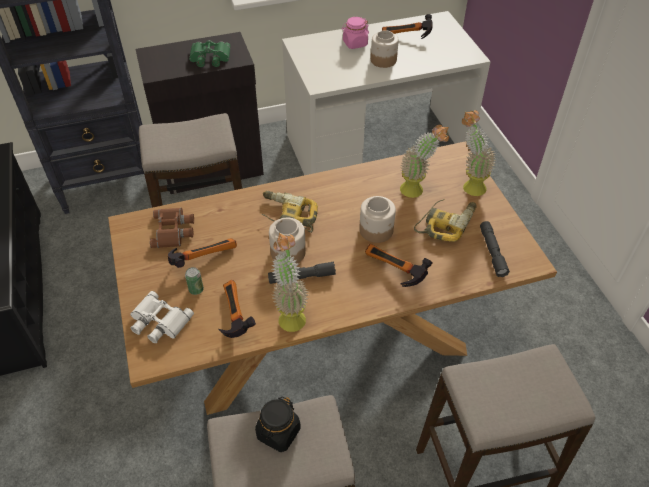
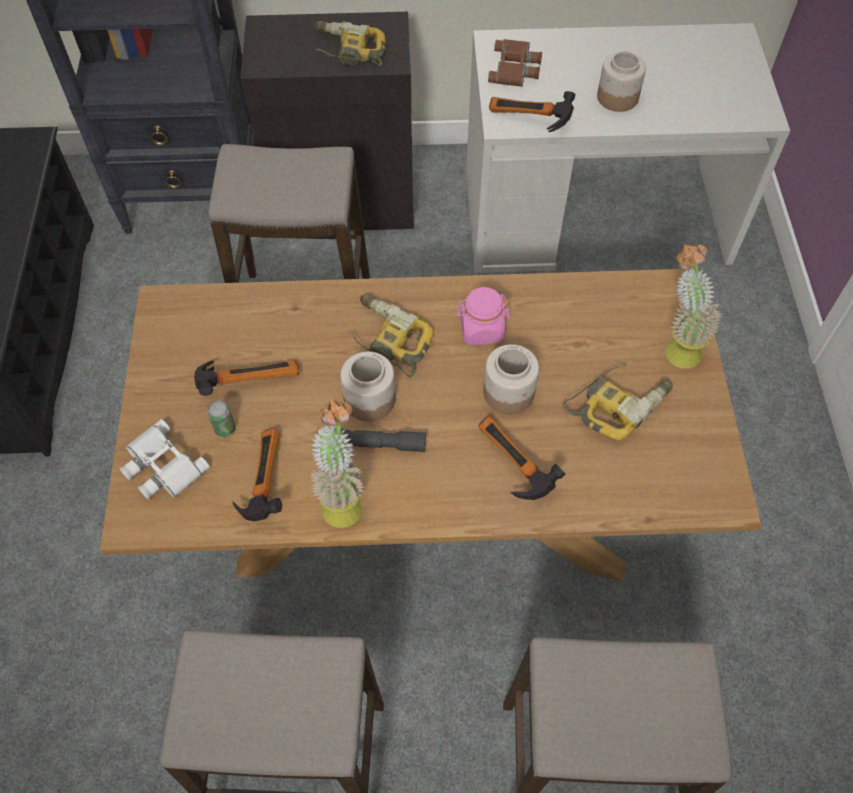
camera: 15 degrees right, 10 degrees up
(174, 230) = (221, 327): brown binoculars -> brown binoculars (515, 68)
(210, 58) = (348, 51): green binoculars -> power drill
(278, 433) = (270, 676): black jar -> none
(355, 43) = (582, 59): pink jar -> pink jar (481, 330)
(406, 37) = (668, 62): hammer -> hammer (528, 122)
(417, 190) = (593, 339): potted plant -> none
(492, 252) = (672, 469): grey flashlight -> none

